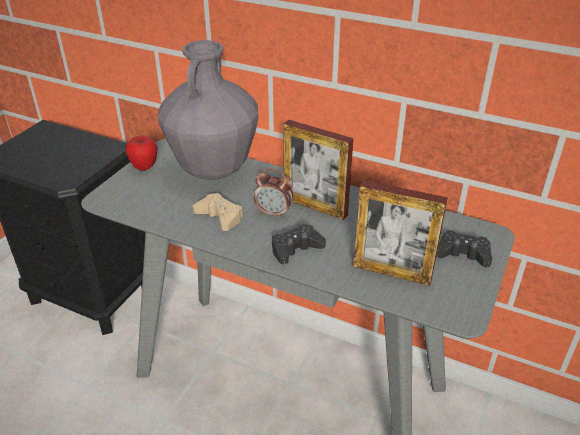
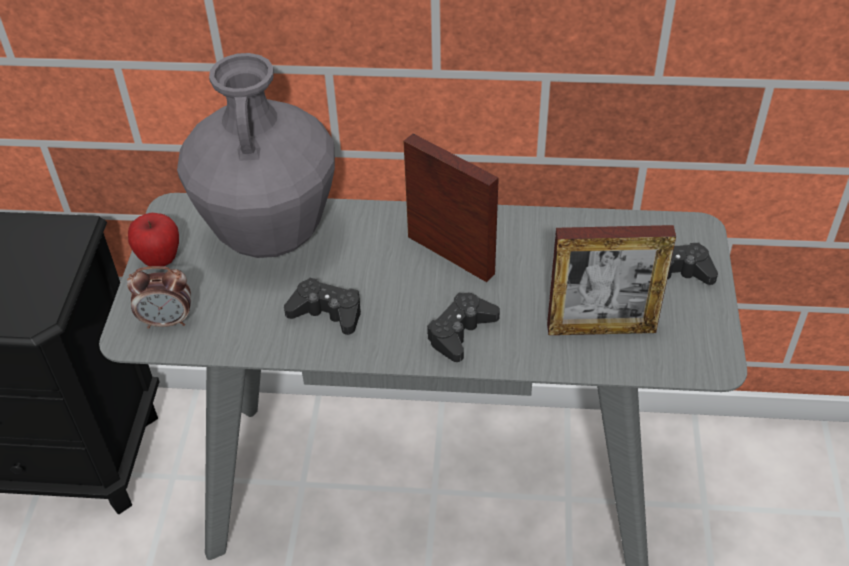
camera: 20 degrees left, 10 degrees up
(220, 217) = (327, 312): beige game controller -> black game controller
(274, 213) = (399, 283): alarm clock -> alarm clock (168, 321)
(315, 206) = (450, 255): picture frame -> picture frame turned 150 degrees counterclockwise

